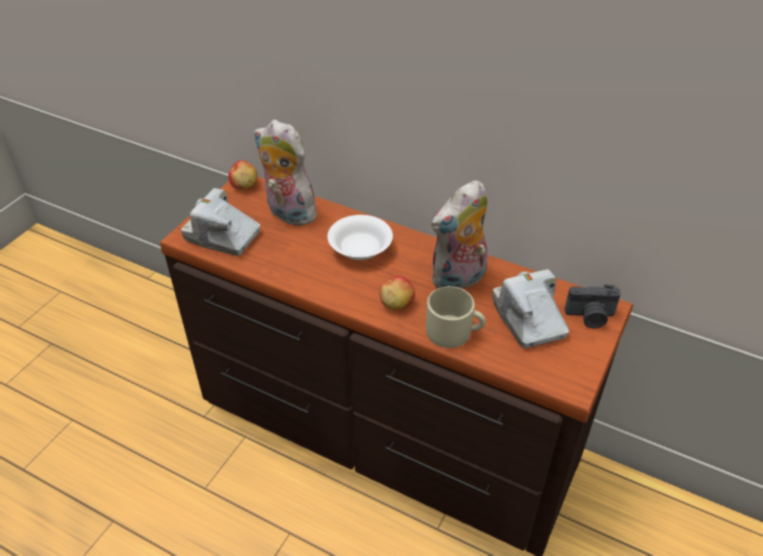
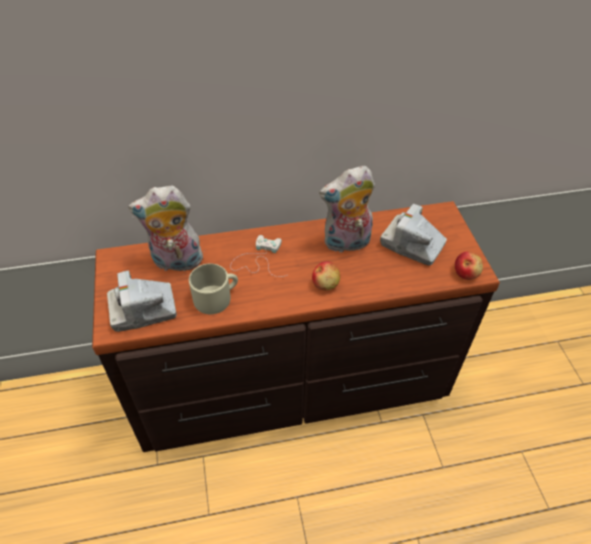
camera: 40 degrees left, 5 degrees up
(244, 185) = (115, 259): apple -> apple (466, 273)
(359, 249) = (258, 259): white bowl -> white game controller
(454, 332) = (380, 280): beige mug -> beige mug (216, 297)
(459, 280) = (346, 243): plush toy -> plush toy turned 60 degrees clockwise
(590, 317) = (442, 223): camera -> none

